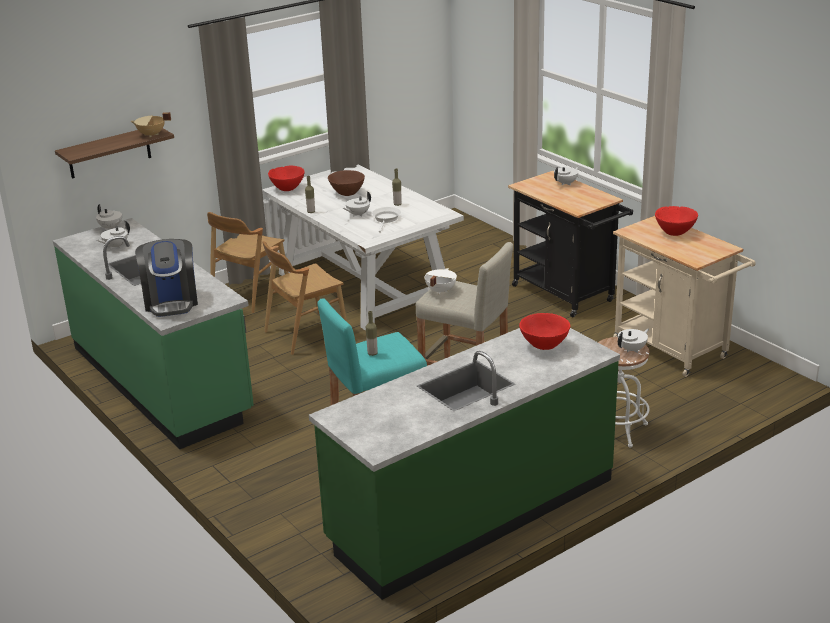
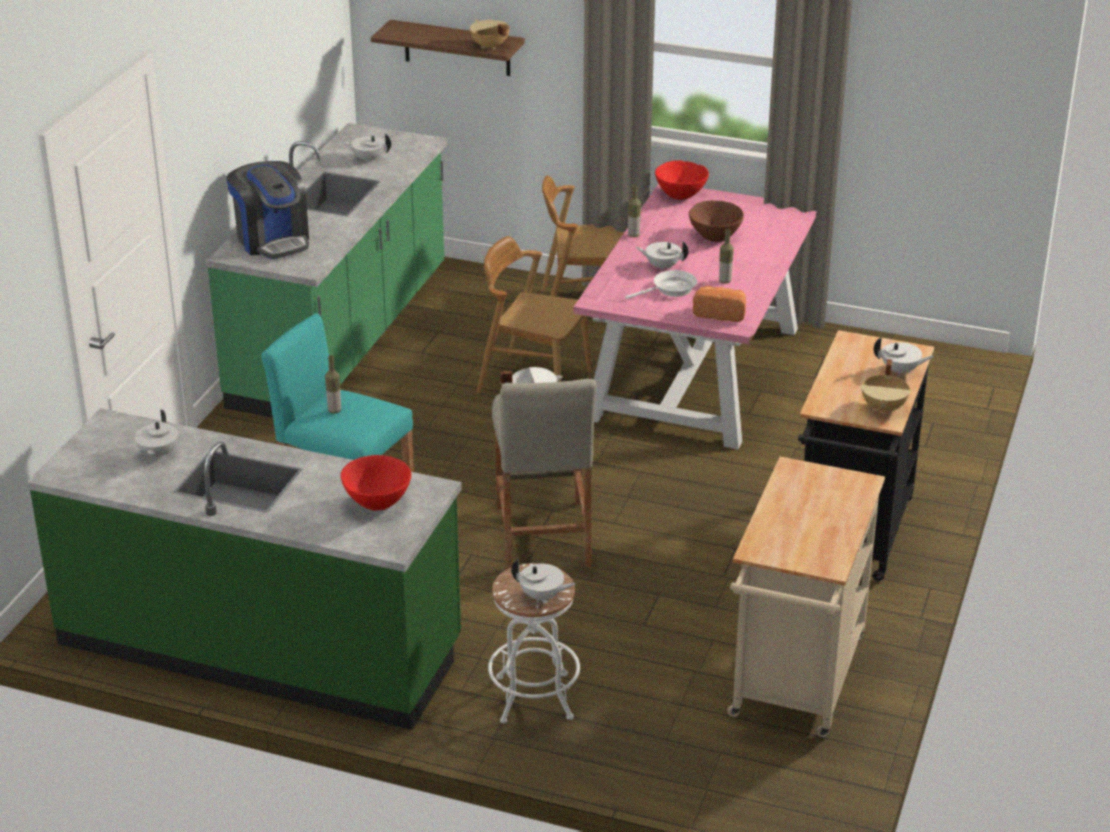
camera: 55 degrees right, 5 degrees up
(111, 228) = (409, 138): white teapot -> white teapot (158, 454)
(171, 301) = (272, 240): coffee machine -> coffee machine turned 75 degrees counterclockwise
(362, 285) = (695, 372): white dining table -> pink dining table
(429, 215) = (720, 313): none -> bread
(596, 196) = (884, 408): none -> beige cooking pot
(675, 233) = (832, 508): red bowl -> none

